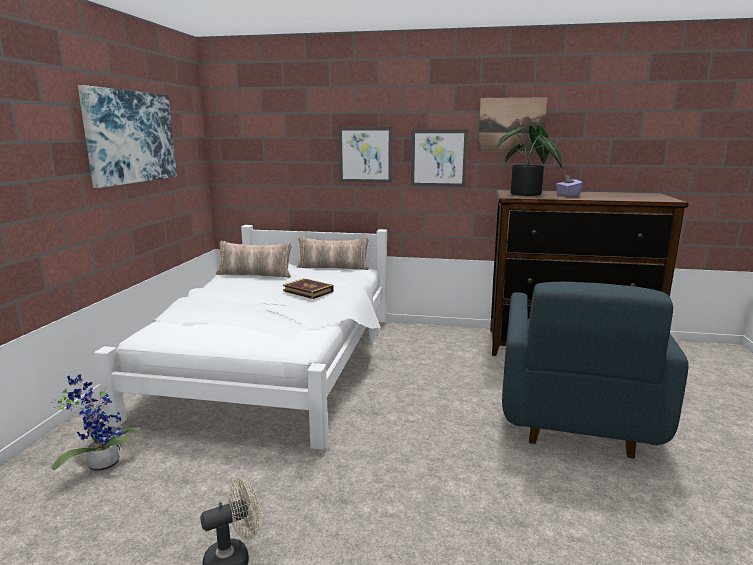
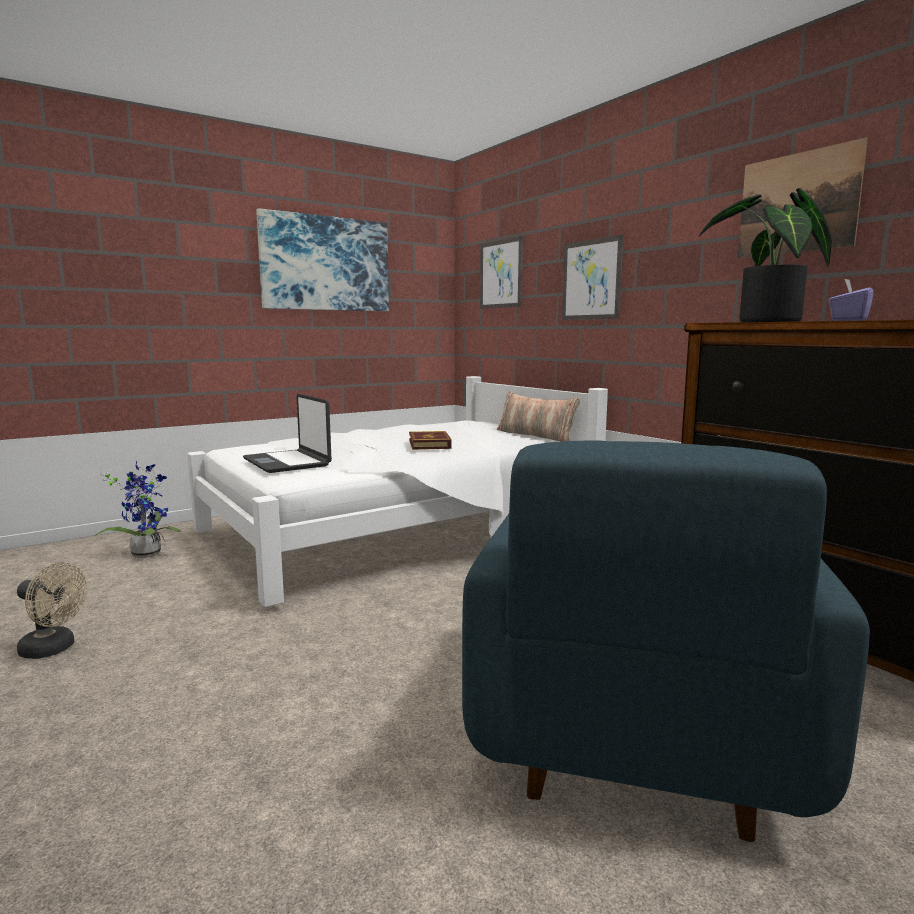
camera: 45 degrees right, 5 degrees down
(253, 334) = (287, 462): none -> laptop
(255, 274) = (434, 427): pillow -> none
(438, 158) = (680, 276): picture -> picture (501, 274)
(574, 414) = (635, 724): blue armchair -> blue armchair turned 45 degrees counterclockwise

